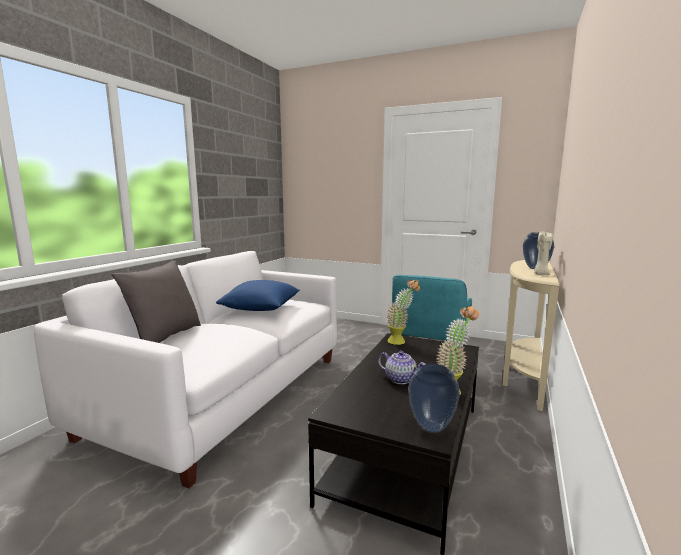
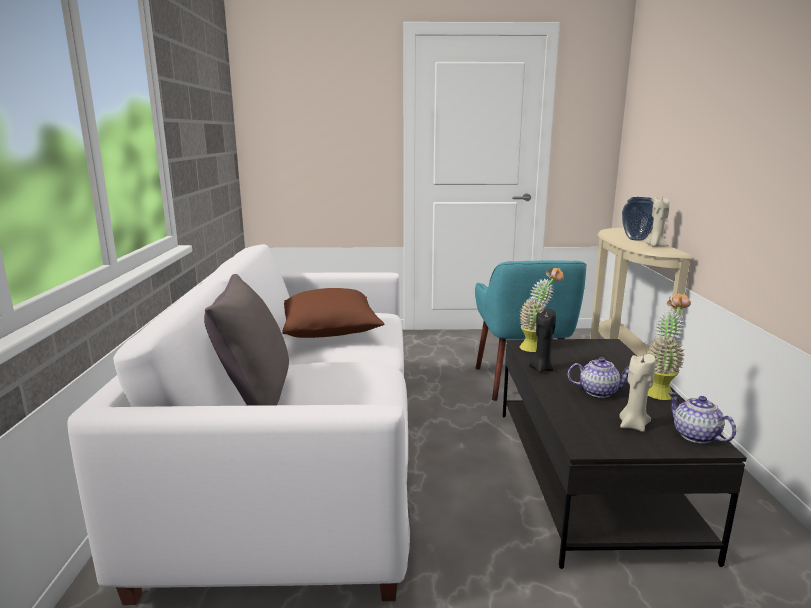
camera: 25 degrees left, 5 degrees up
(261, 309) = (330, 332): blue pillow -> brown pillow
(381, 356) = (541, 369): none -> black candle
(390, 407) = (633, 425): none -> beige candle
(431, 427) = (696, 436): vase -> teapot

